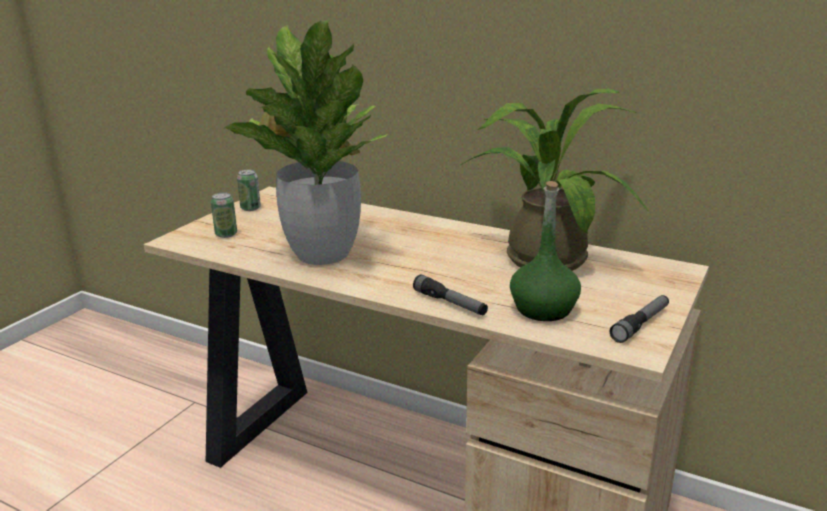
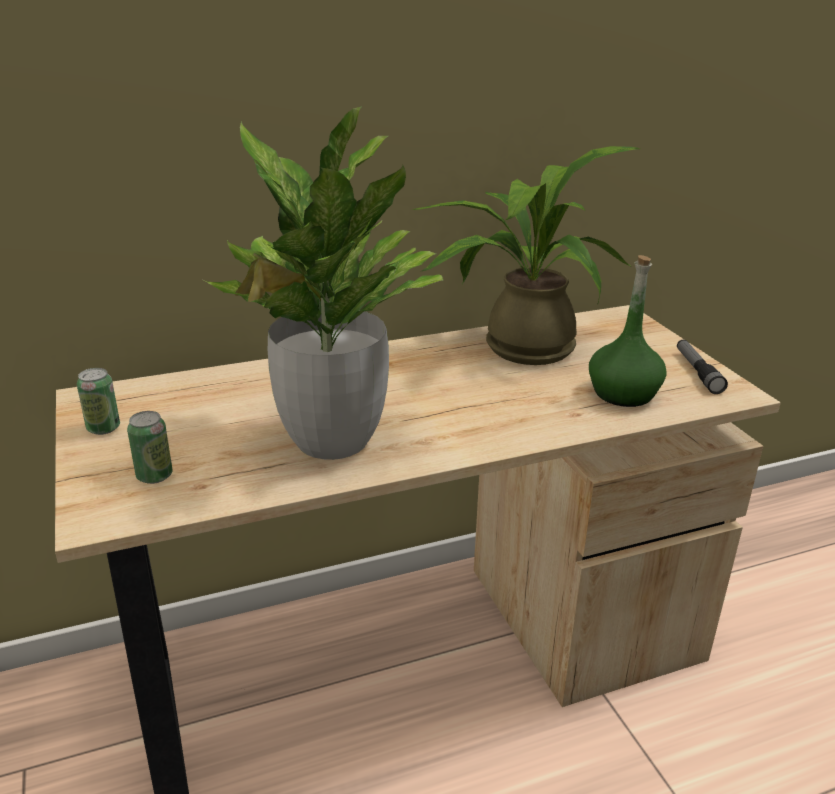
camera: 50 degrees left, 5 degrees up
(450, 303) = (555, 426): flashlight -> none

